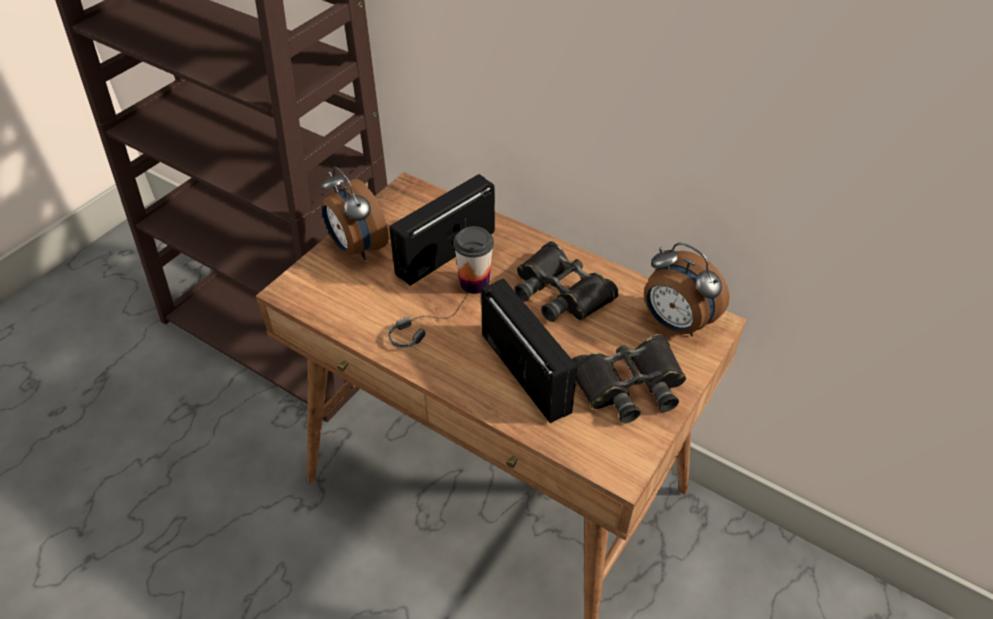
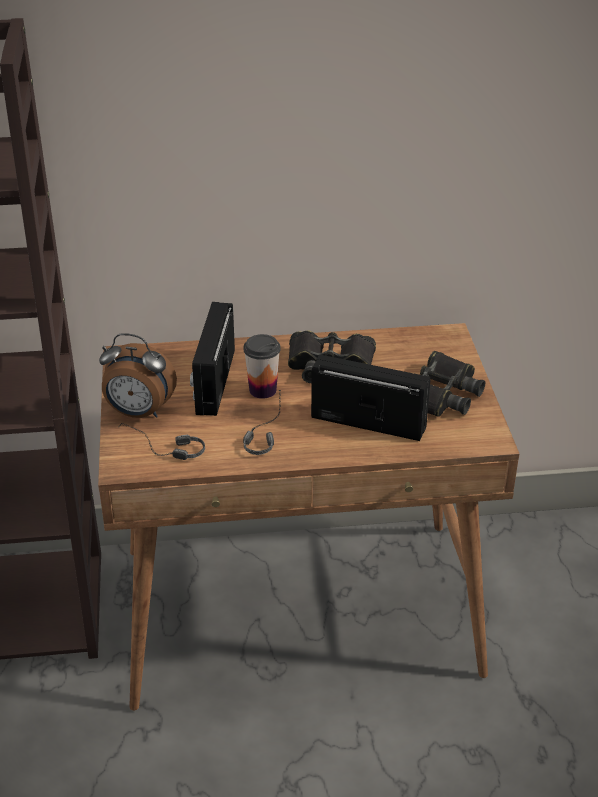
camera: 40 degrees left, 10 degrees down
(332, 293) = (161, 450): none -> headphones
(675, 323) = (426, 346): alarm clock -> none

